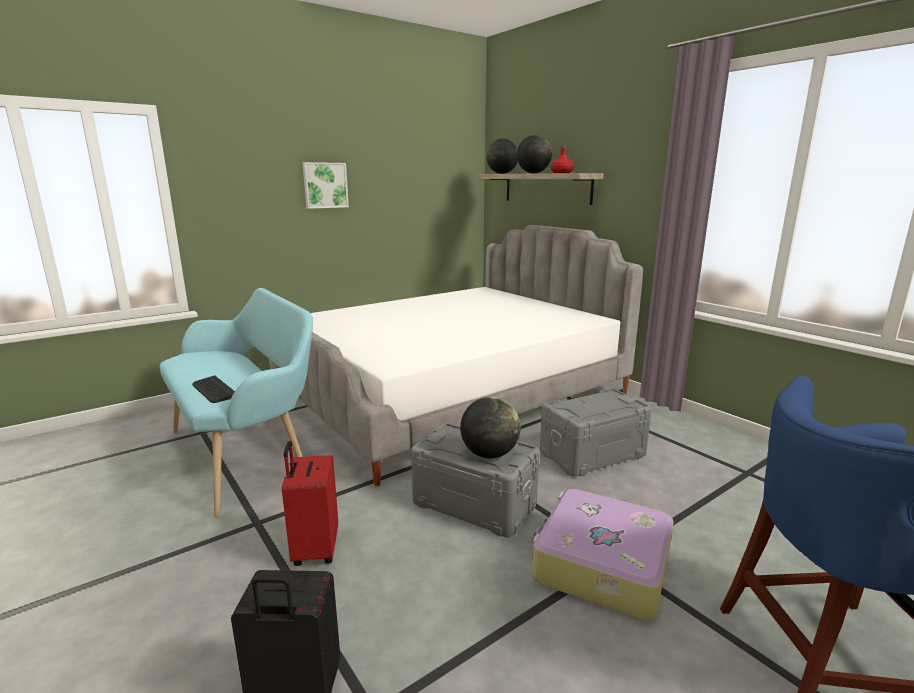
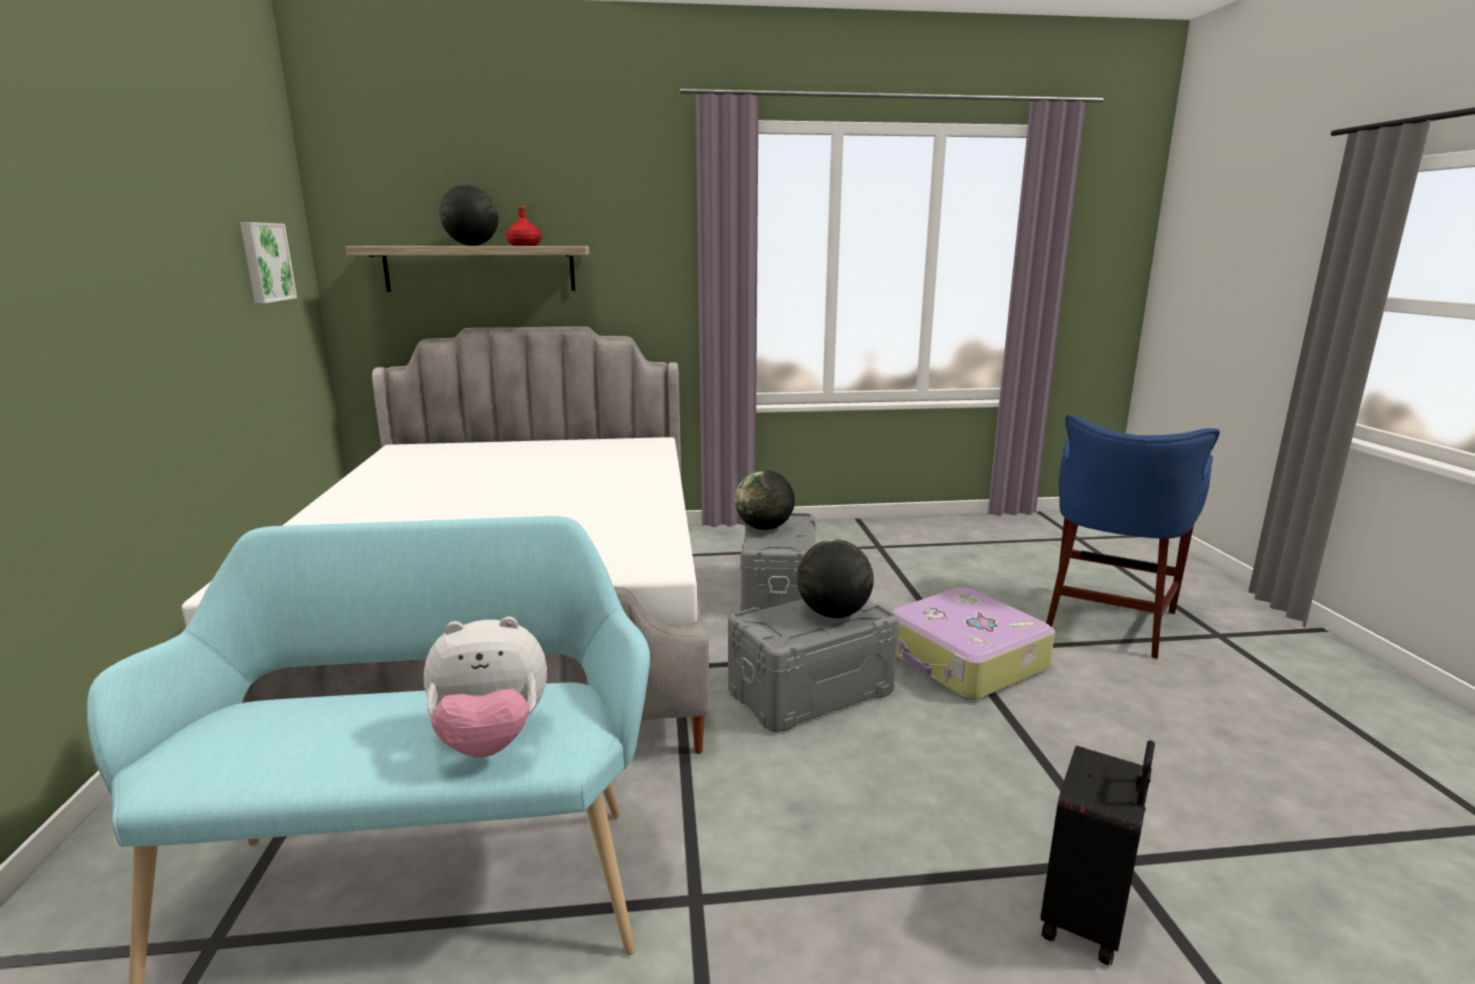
camera: 60 degrees left, 0 degrees up
(213, 390) = (490, 740): keyboard -> plush toy
(314, 550) = (815, 847): red suitcase -> none
(325, 185) = (118, 277): picture -> picture (265, 262)
(502, 173) = (388, 245): globe -> globe (764, 528)

